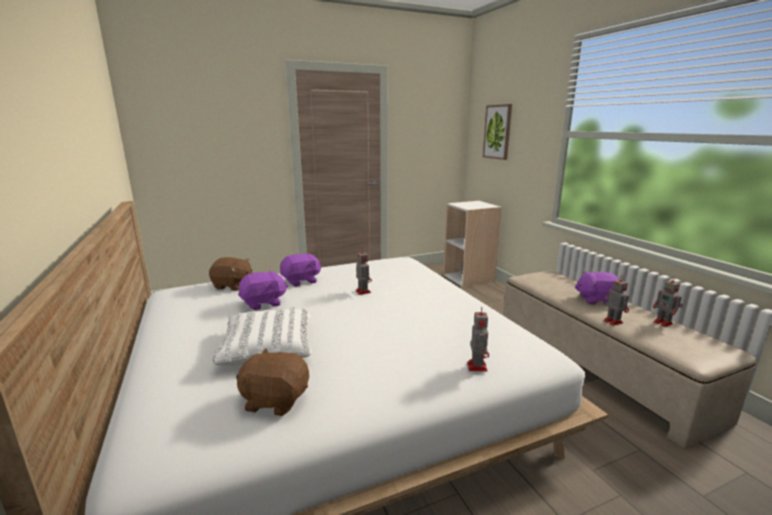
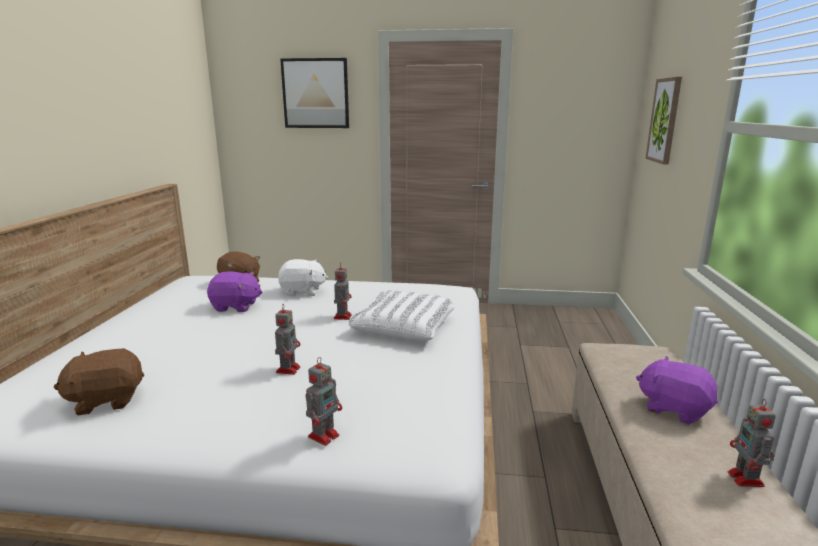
camera: 30 degrees right, 0 degrees up
(231, 112) = (315, 93): none -> picture
(268, 346) = (175, 349): white pillow -> white pillow (404, 326)
(275, 400) = (106, 400): brown plush toy -> brown plush toy turned 60 degrees counterclockwise
(301, 281) = (303, 291): purple plush toy -> white plush toy
(468, 278) = (599, 336): bookcase -> none
(612, 321) = (648, 447): toy robot -> toy robot (288, 369)

